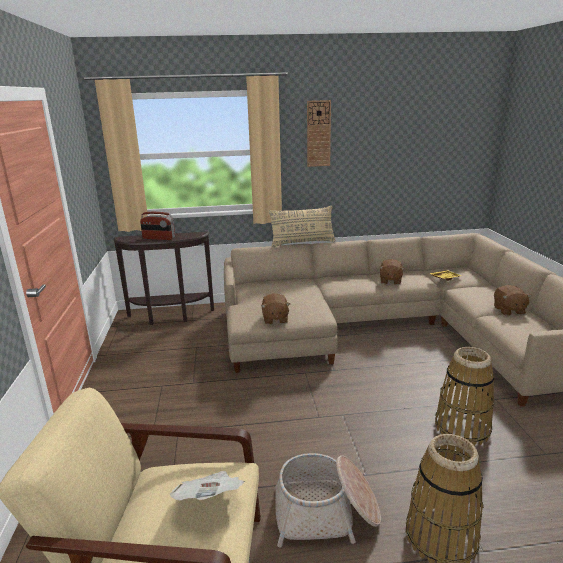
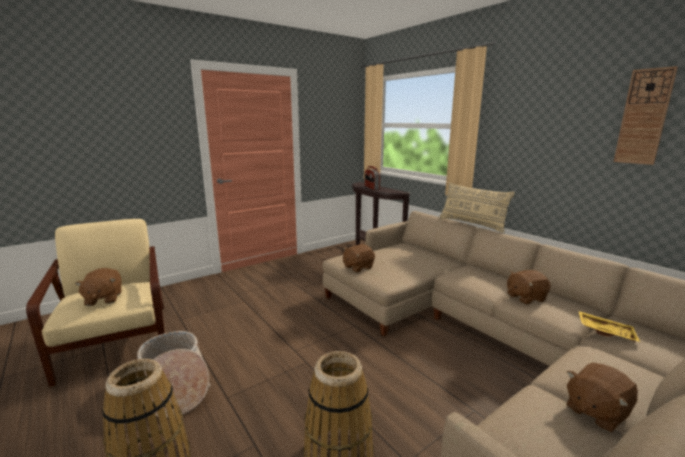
camera: 60 degrees right, 5 degrees down
(210, 500) = (103, 299): newspaper -> brown plush toy
(318, 134) = (527, 109): wall clock -> wall clock (644, 117)

